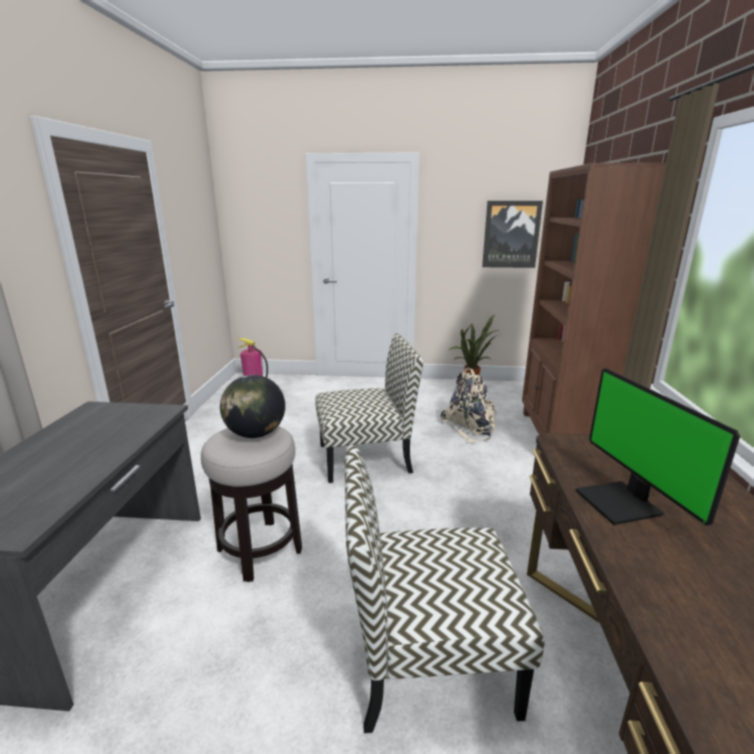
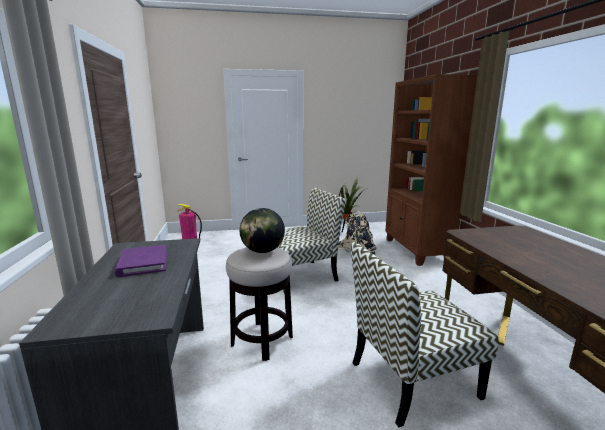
camera: 15 degrees left, 5 degrees down
(86, 438) = (143, 263): none -> purple book
(511, 234) = (363, 124): picture -> none
(621, 503) = (519, 255): monitor -> none

